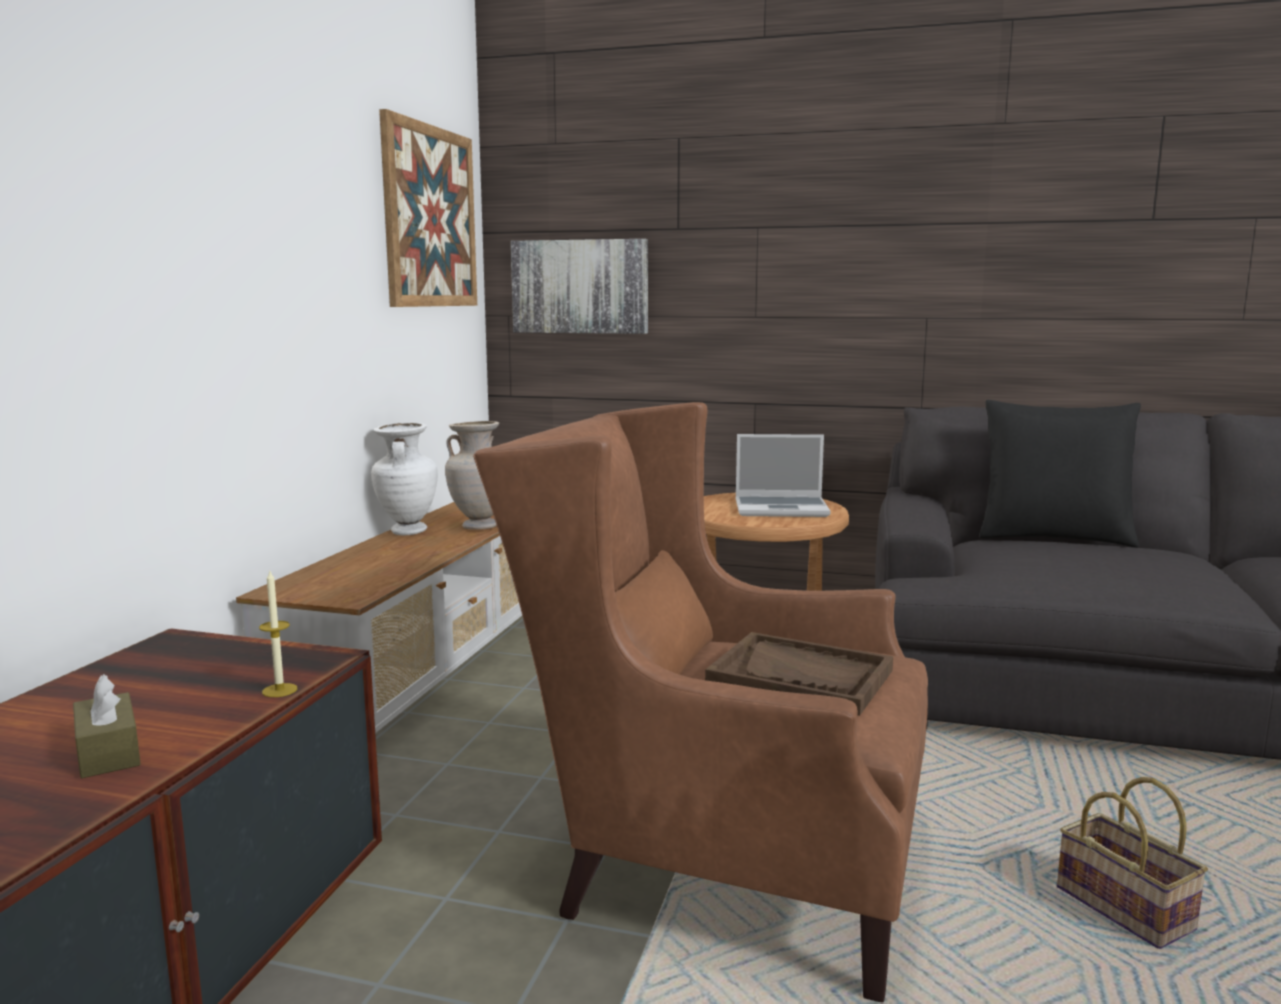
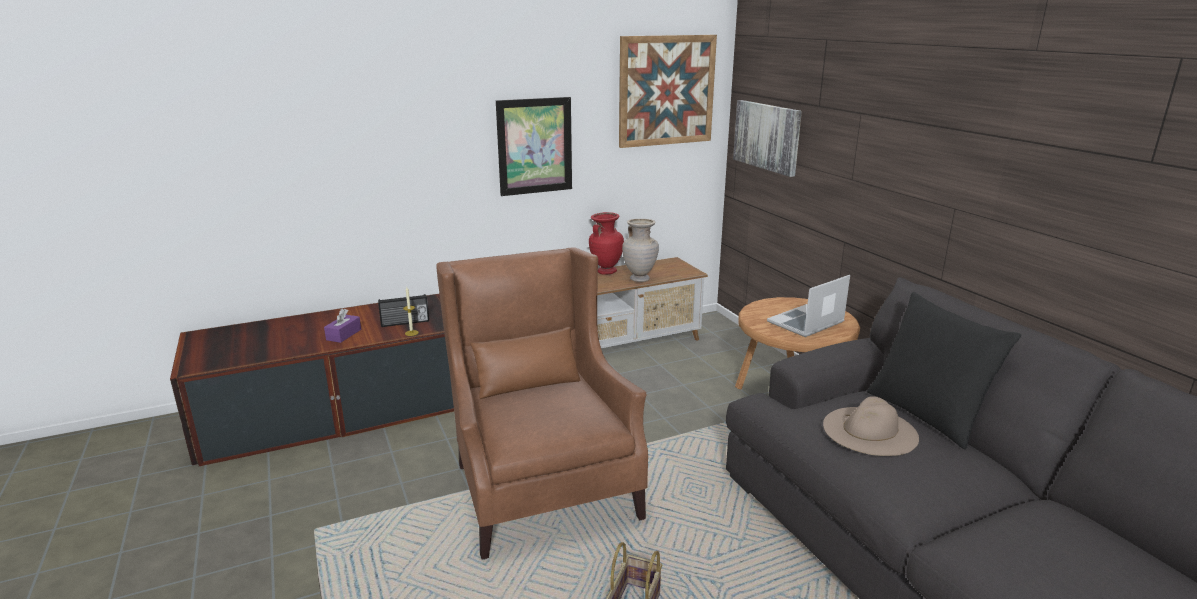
camera: 50 degrees right, 10 degrees up
(108, 752) = (344, 334): brown tissue box -> purple tissue box
(217, 684) = (405, 322): none -> radio
(292, 292) = (535, 146): none -> picture
(407, 531) = (606, 271): white vase -> red vase
(782, 509) = (806, 323): laptop -> laptop turned 90 degrees clockwise
(801, 677) = (547, 413): brown tray -> none
(1073, 558) = (870, 431): none -> beige hat

